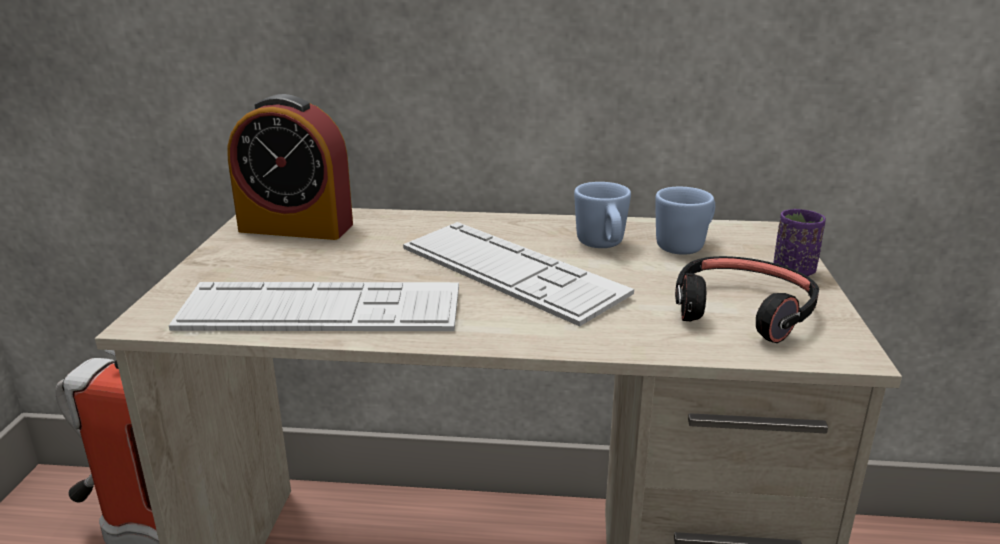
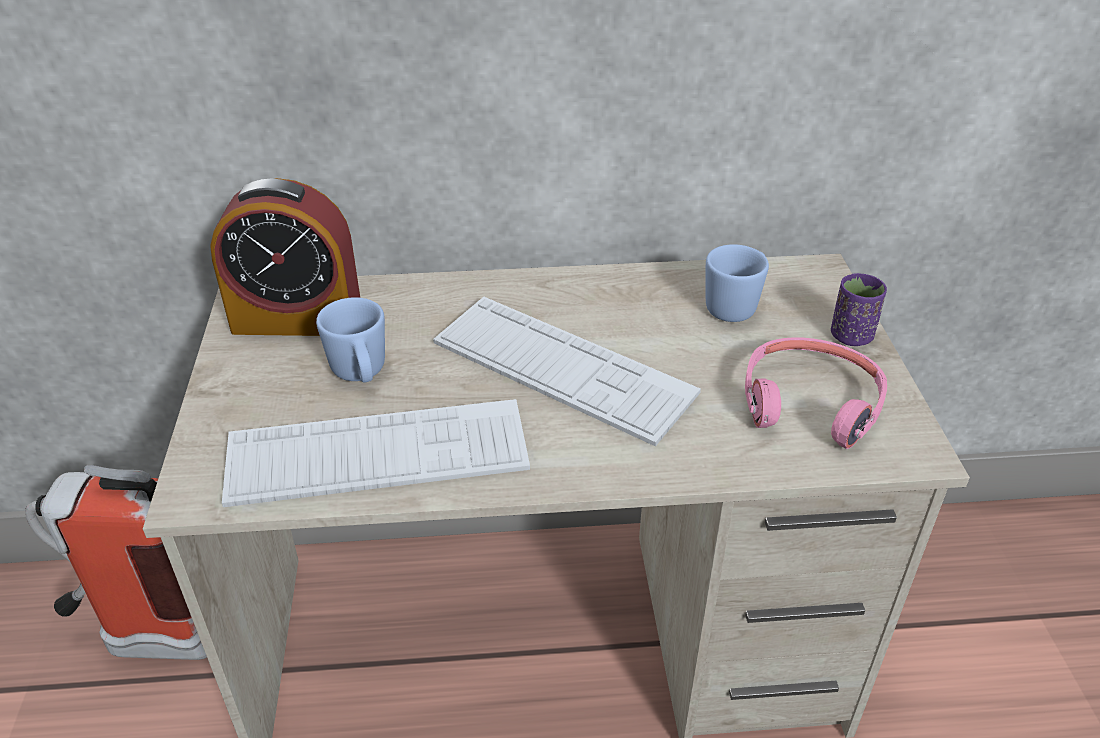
camera: 10 degrees left, 15 degrees up
(602, 246) = (649, 315): blue mug -> blue mug (361, 375)
(742, 311) = (810, 403): black headphones -> pink headphones

